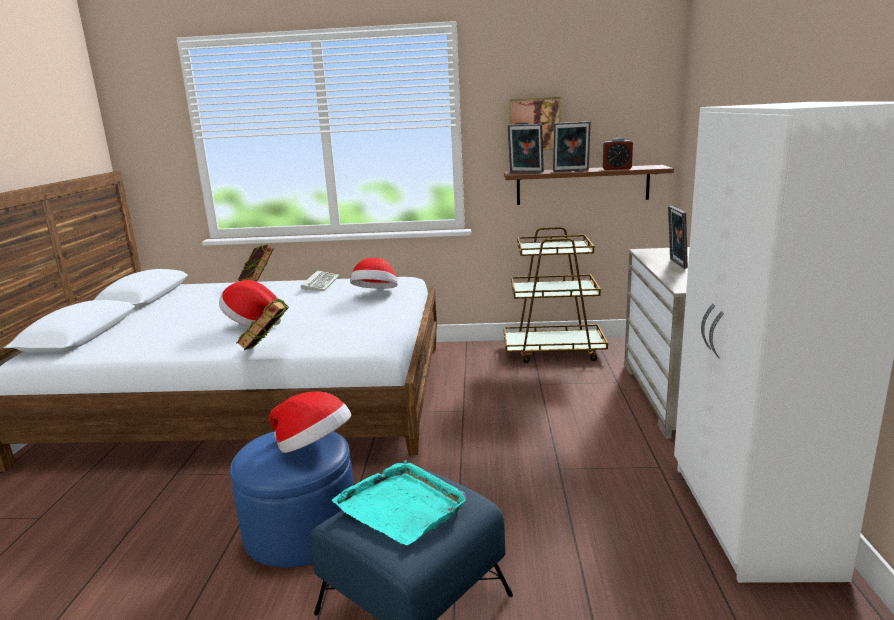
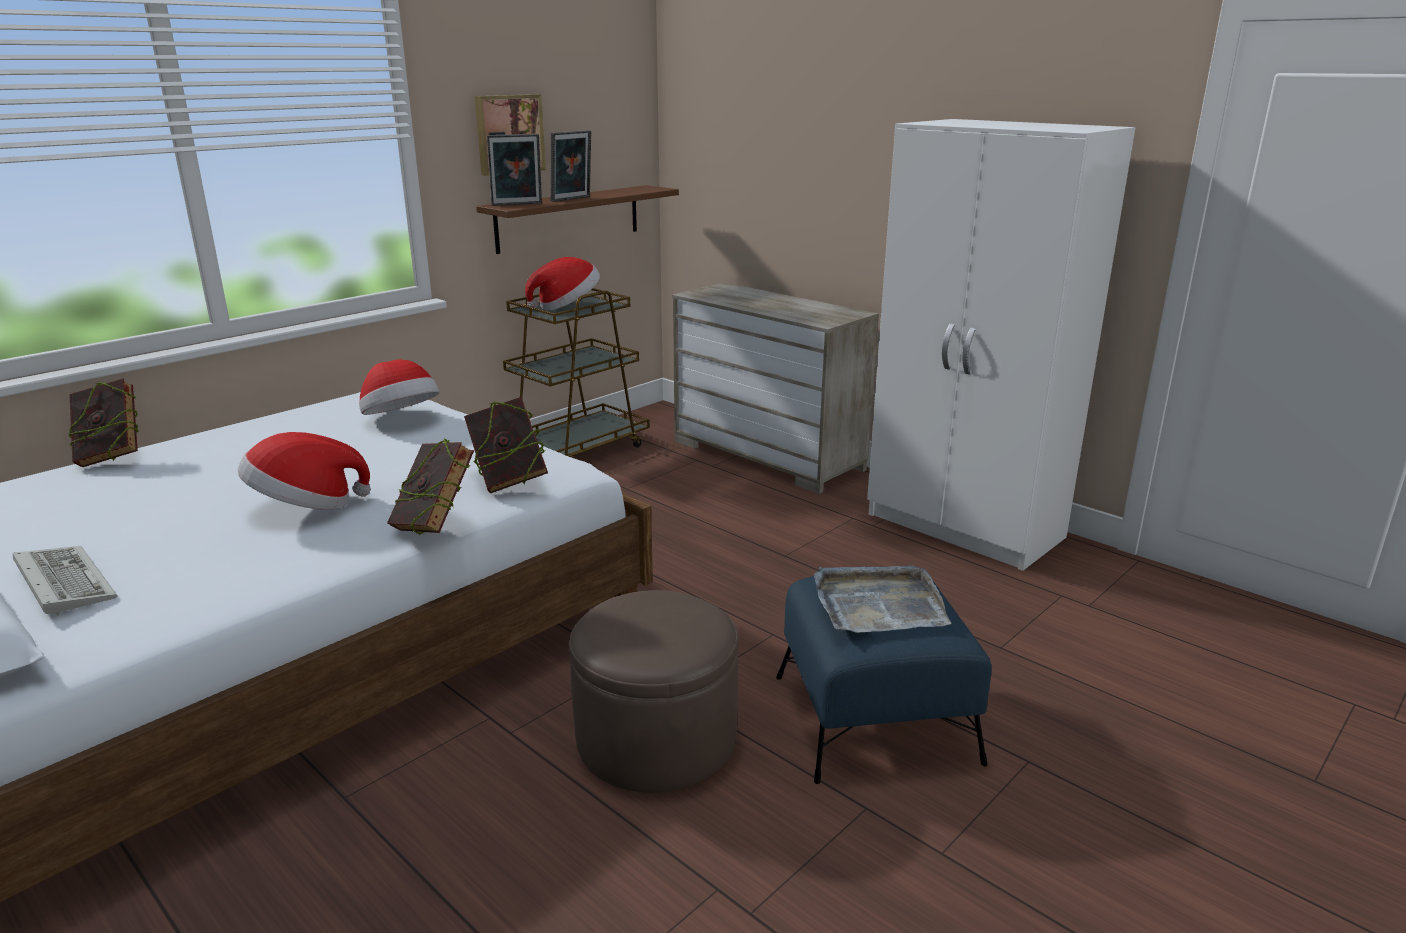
camera: 50 degrees left, 5 degrees up
(301, 530) = (656, 738): blue ottoman -> brown ottoman
(314, 447) = (678, 610): hat -> hat (567, 306)
(320, 283) = (255, 429): keyboard -> keyboard (62, 582)
(339, 339) = (509, 481): none -> book
(402, 505) = (877, 604): turquoise tray -> grey tray
(616, 169) = (618, 193): alarm clock -> none
(675, 263) = (756, 301): picture frame -> none

